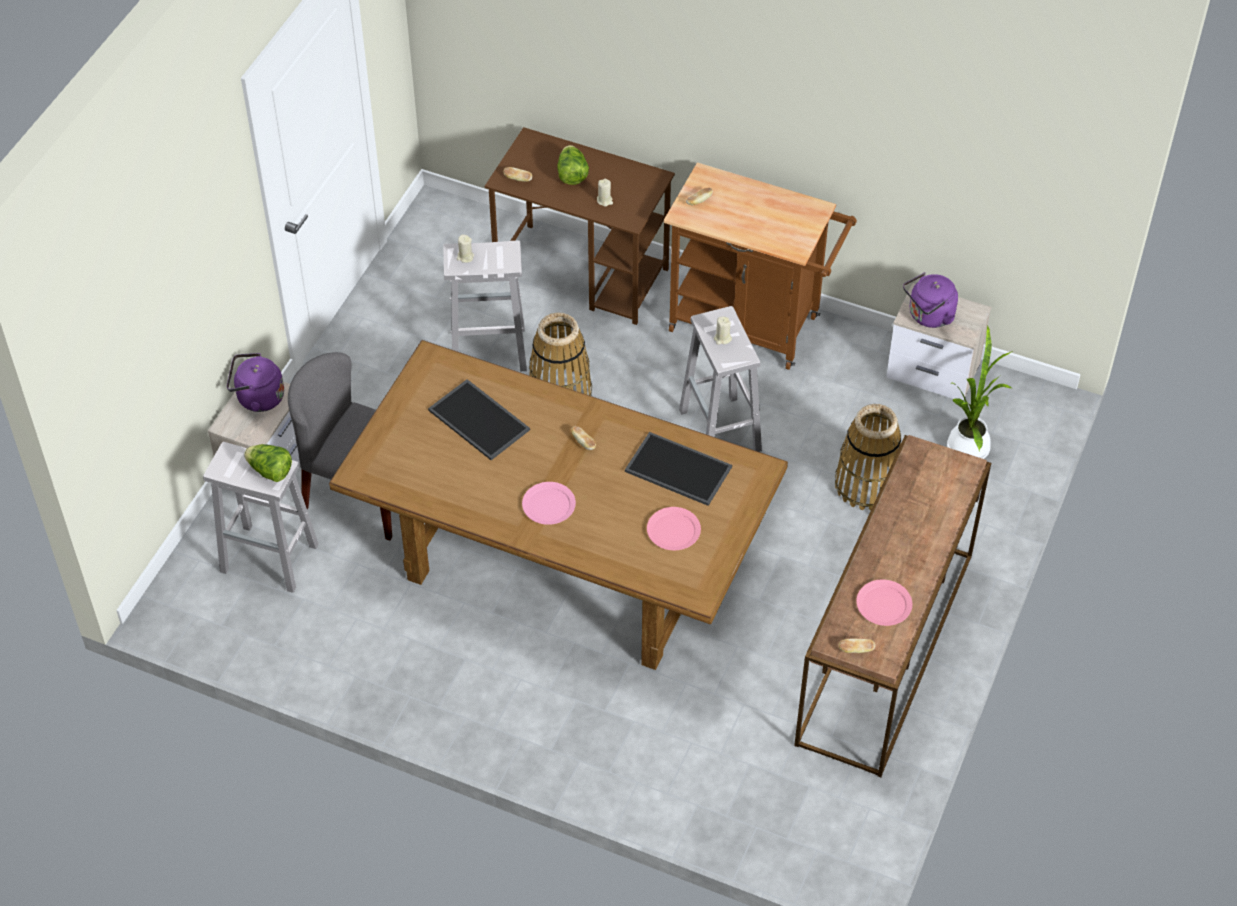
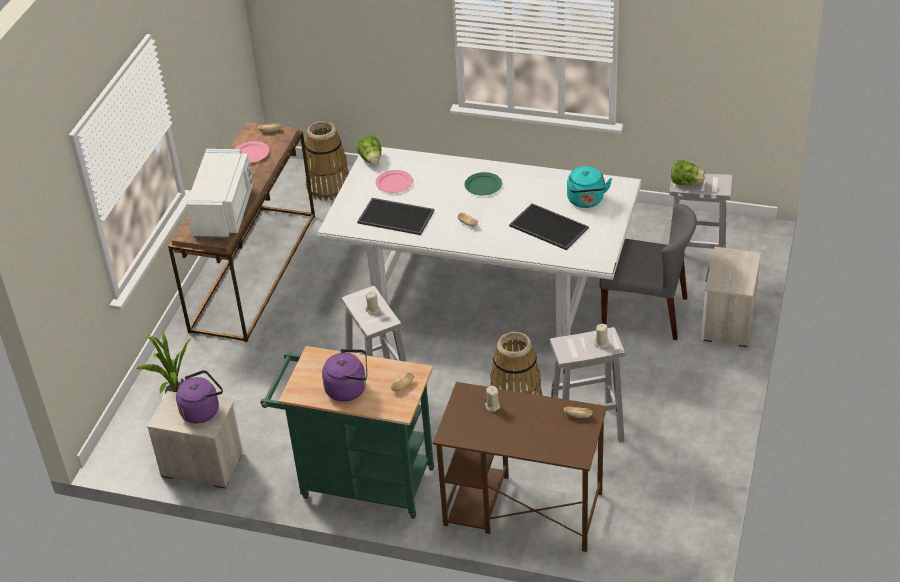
camera: 175 degrees right, 10 degrees down
(257, 398) = (735, 277): purple kettle -> purple kettle (349, 389)
(416, 454) = (586, 201): none -> turquoise kettle
(549, 505) = (483, 186): pink plate -> green plate
(564, 563) = (483, 291): brown dining table -> white dining table
(571, 175) = (528, 426): lettuce -> lettuce (371, 160)
(753, 326) = (360, 482): brown cart -> green cart
(867, 485) = (262, 370): basket -> basket (328, 187)
(915, 497) = (225, 211): none -> white microwave

